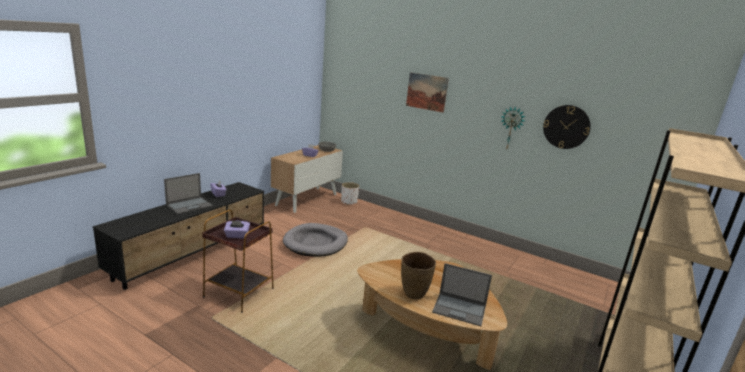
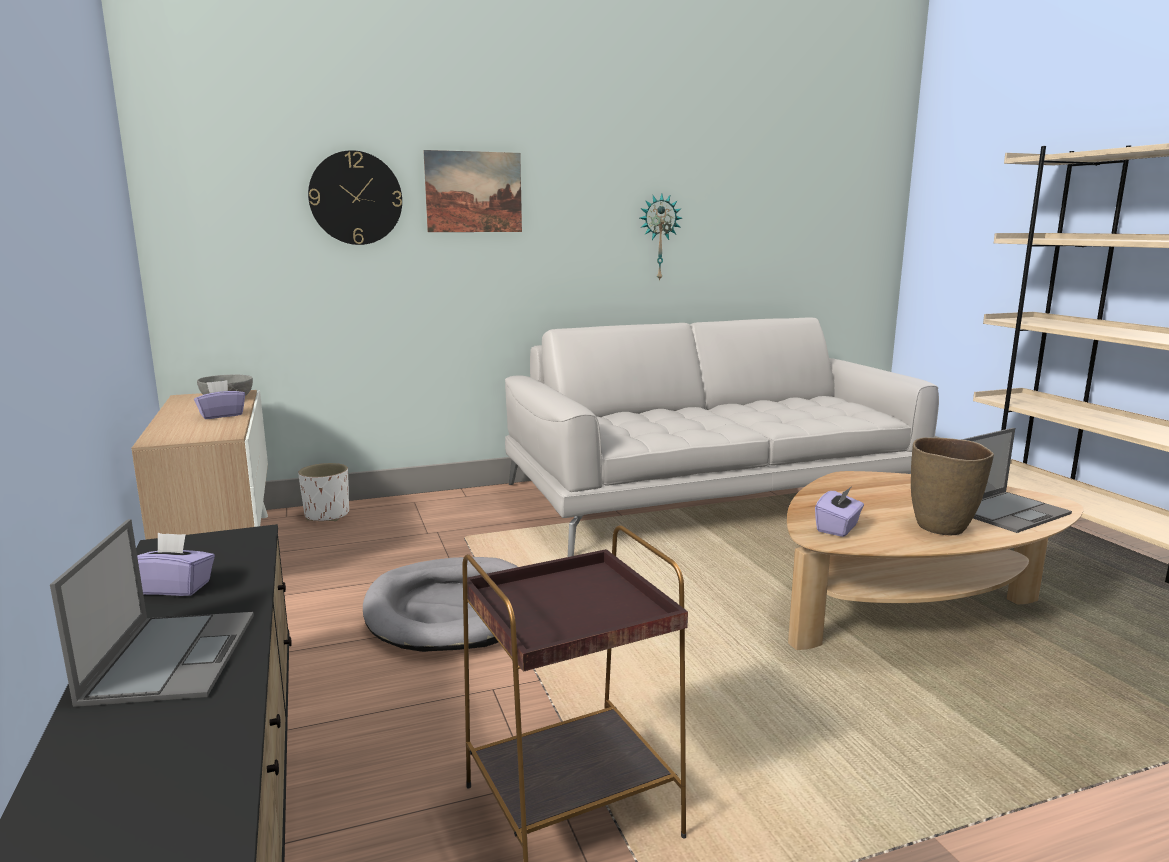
camera: 50 degrees left, 5 degrees down
(237, 236) = (586, 610): purple tissue box -> purple tissue box (838, 528)
(482, 262) = (713, 494): none -> grey sofa
(566, 127) = (743, 216): wall clock -> wall clock (355, 198)

